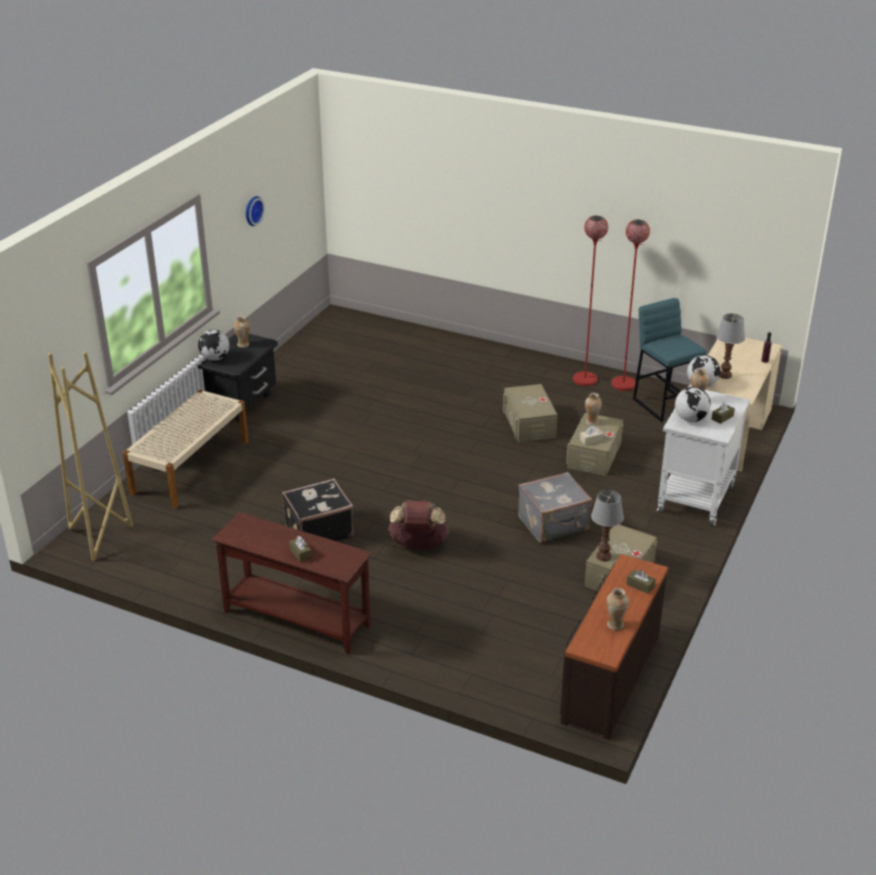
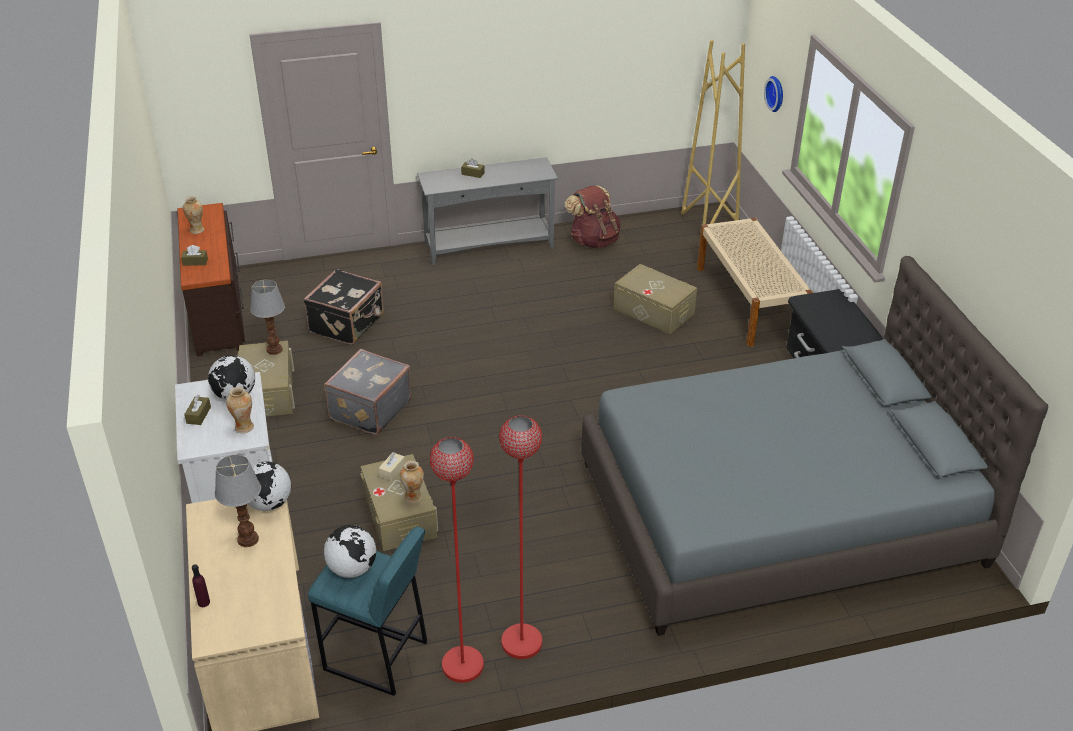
camera: 140 degrees right, 5 degrees up
(215, 358) = (839, 301): globe -> globe (352, 569)
(243, 344) = (848, 329): vase -> none
(252, 210) = (960, 252): wall clock -> wall clock (776, 93)
(296, 619) = (489, 246): brown console table -> grey console table
(318, 530) = (564, 305): black suitcase -> black suitcase (348, 324)
(384, 366) = (779, 513): none -> grey bed
(418, 545) = (468, 333): brown backpack -> brown backpack (593, 240)
(529, 424) = (514, 520): beige storage box -> beige storage box (653, 311)

